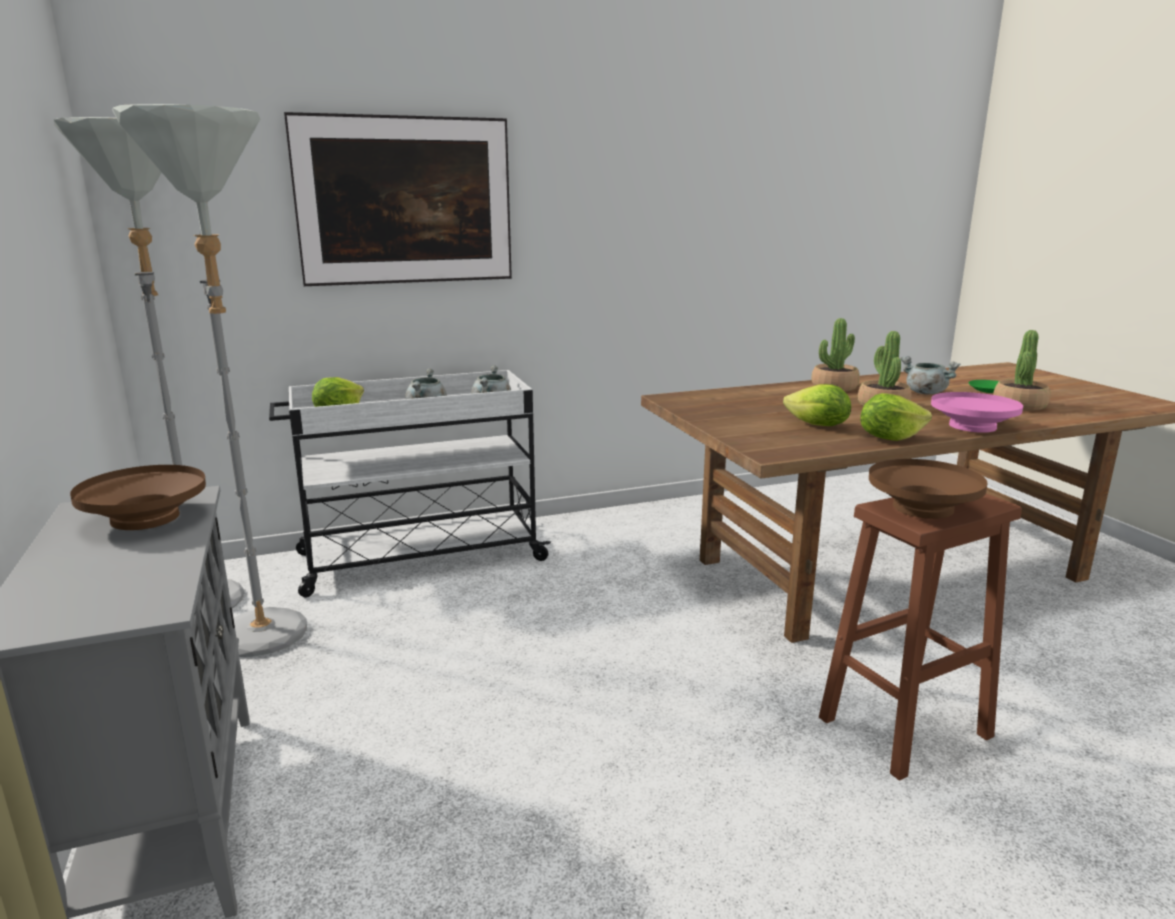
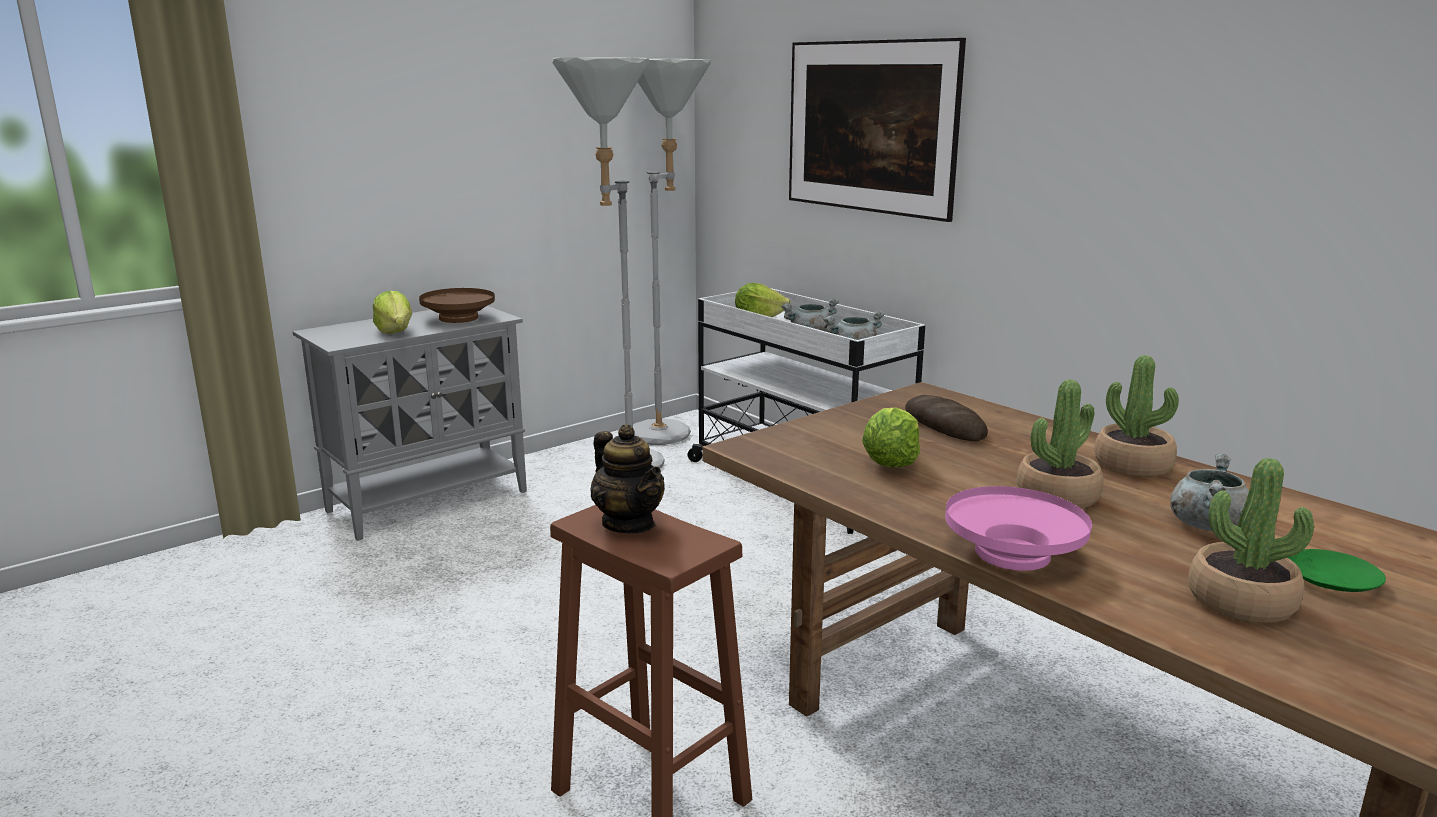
camera: 70 degrees right, 0 degrees up
(746, 405) = (944, 425): none -> bread
(889, 438) = (878, 500): lettuce -> lettuce (395, 332)
(921, 508) = (629, 523): brown bowl -> teapot

